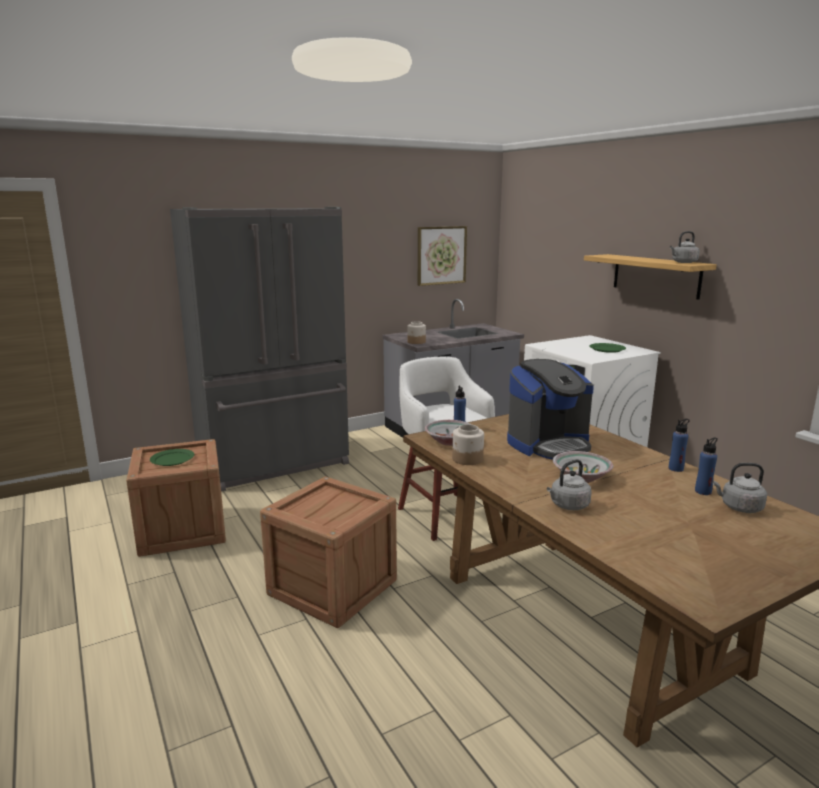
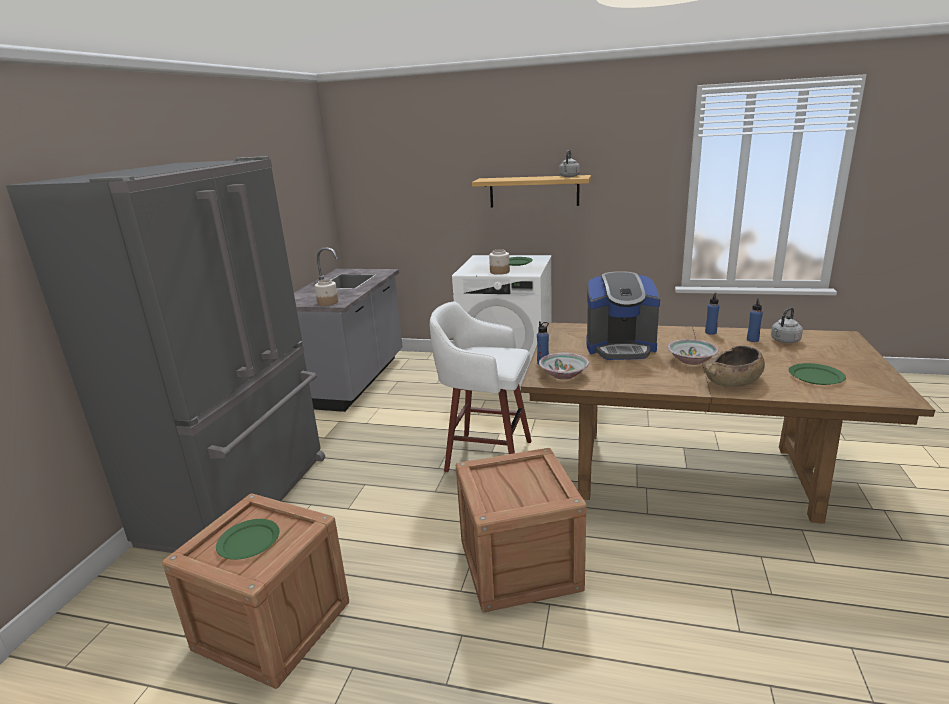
camera: 45 degrees left, 5 degrees up
(441, 255) = (295, 203): picture -> none
(467, 459) = (609, 381): jar -> jar (500, 272)
(548, 444) = (620, 347): coffee machine -> coffee machine turned 75 degrees clockwise
(568, 506) = (733, 381): grey kettle -> brown bowl
(668, 543) = (816, 376): none -> green plate

